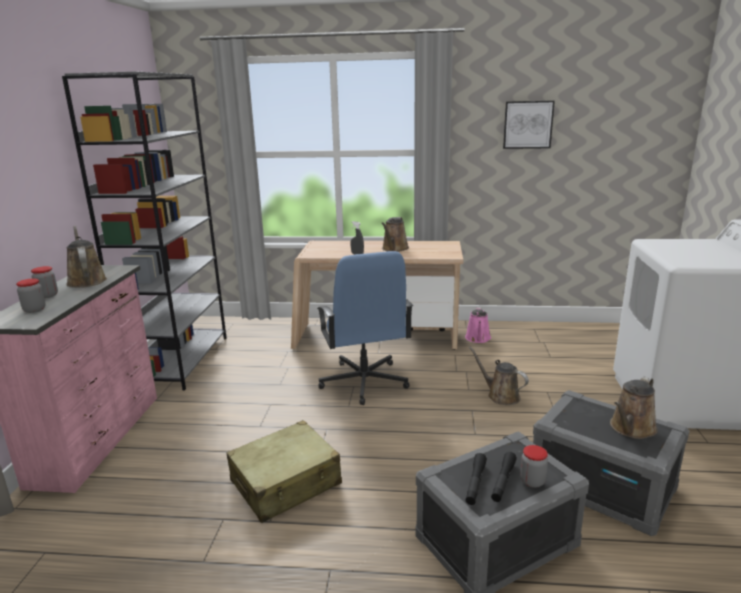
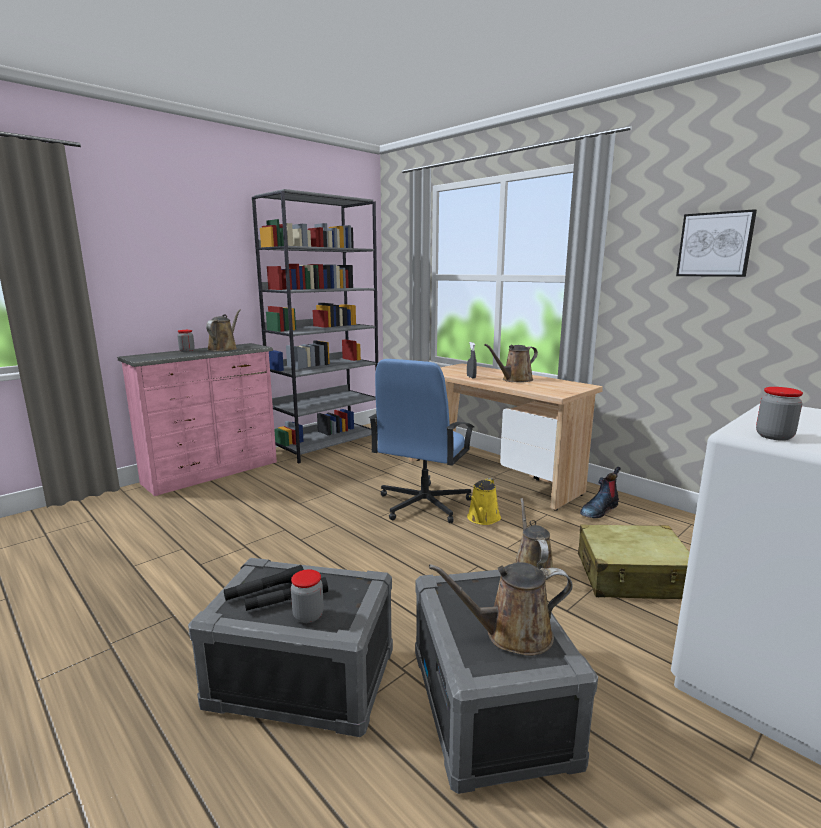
camera: 40 degrees right, 5 degrees down
(34, 310) = (161, 355): jar -> jar (774, 436)
(286, 483) = (250, 546): beige suitcase -> beige suitcase (632, 577)
(422, 375) = (482, 519): none -> yellow watering can
(478, 339) = (599, 510): pink watering can -> boot

